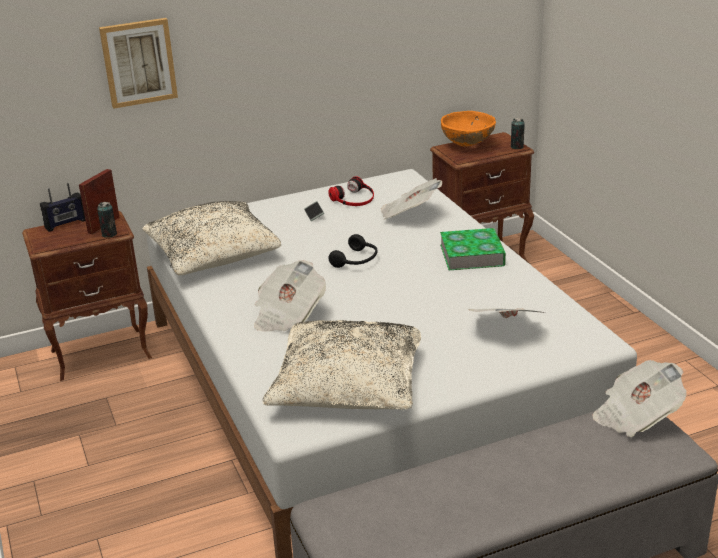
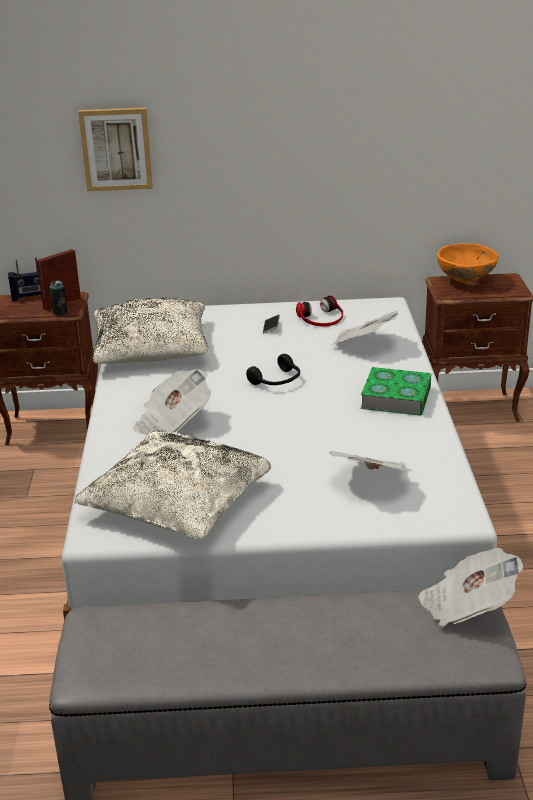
camera: 20 degrees right, 0 degrees up
(517, 147) = (517, 291): can -> none

